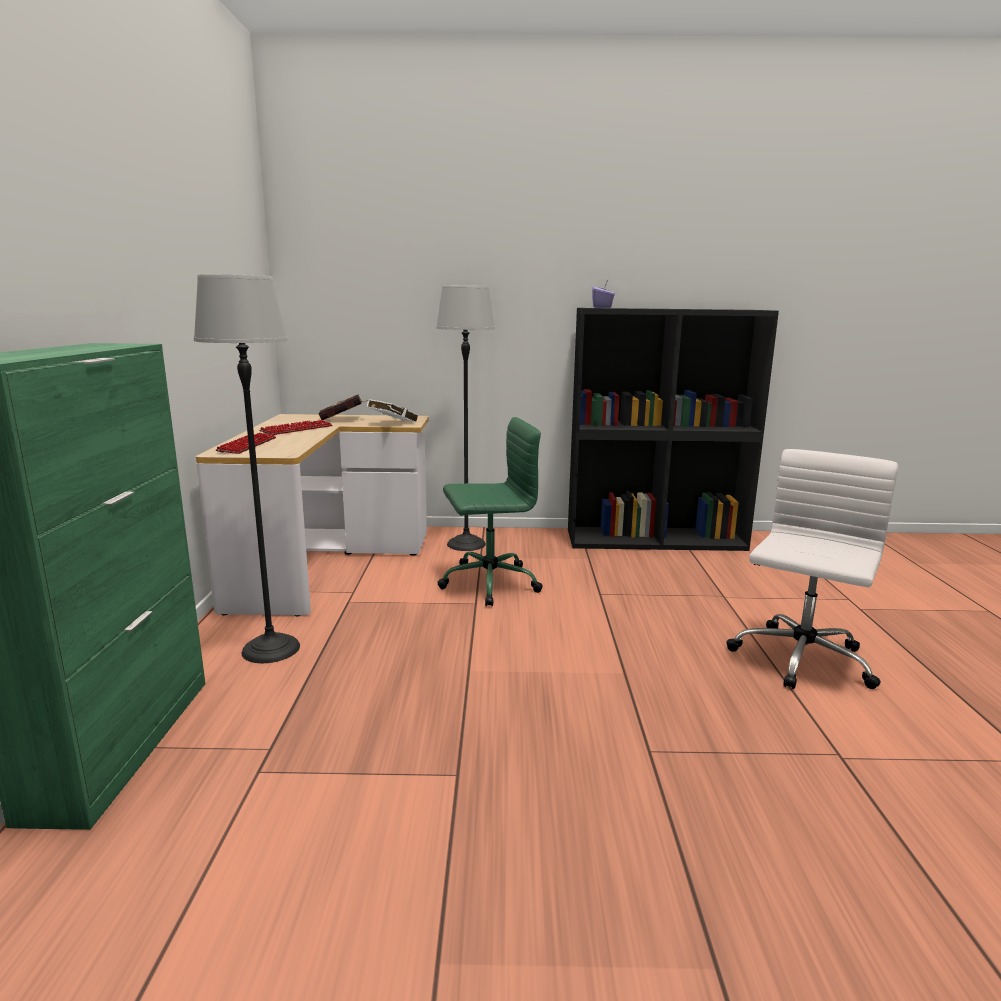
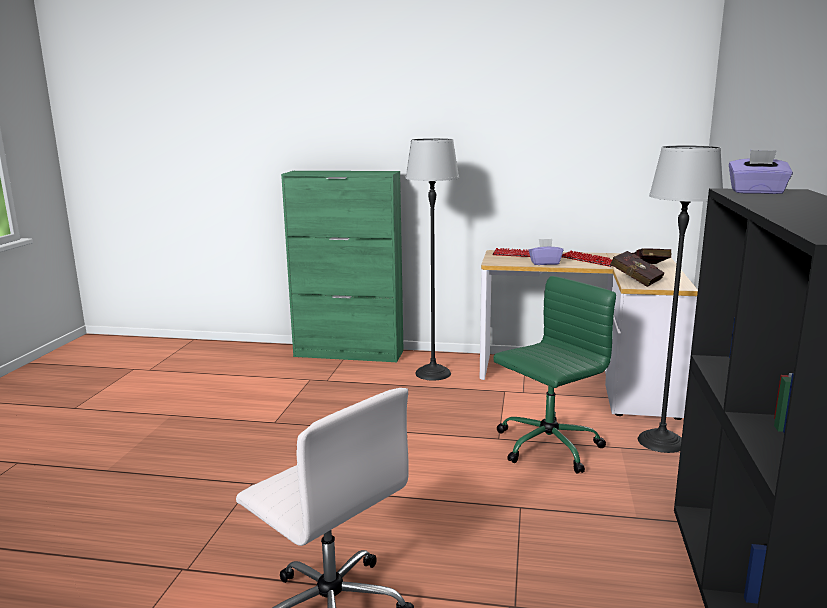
camera: 100 degrees right, 0 degrees up
(302, 440) = (545, 263): none -> purple tissue box
(391, 423) = (634, 280): white book -> red book
(488, 583) = (546, 447): green office chair -> green office chair turned 120 degrees counterclockwise

